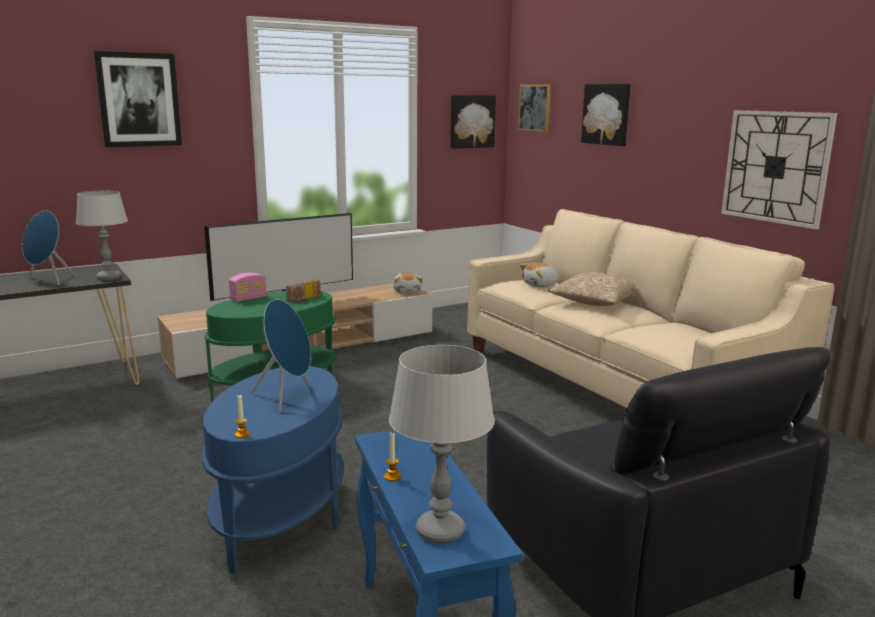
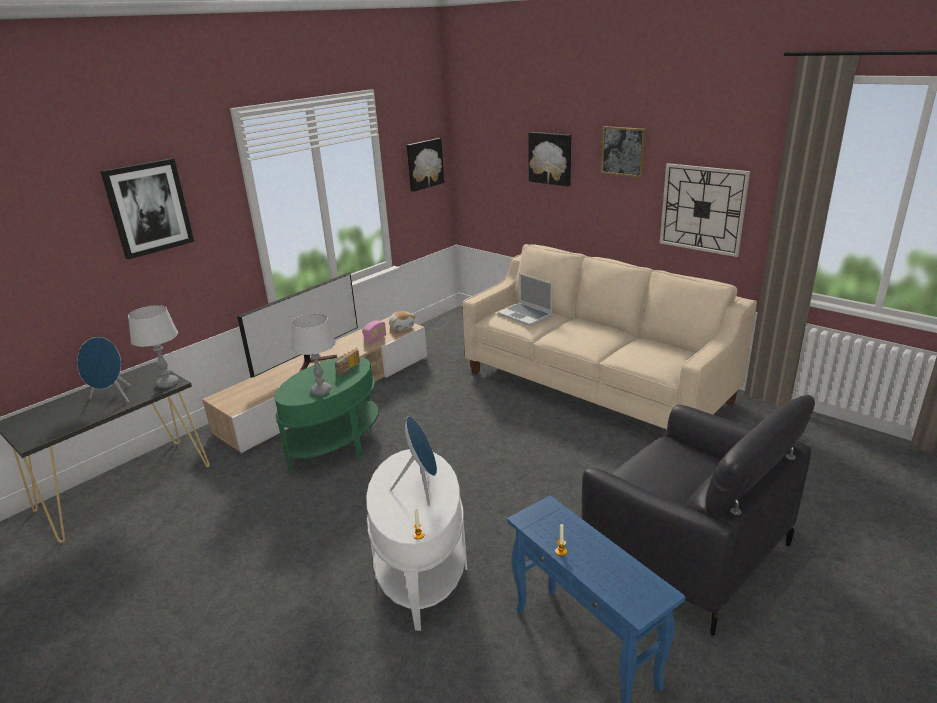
camera: 15 degrees left, 10 degrees up
(248, 299) = (300, 377): radio -> radio (375, 339)
(280, 518) = (421, 572): blue side table -> white side table
(440, 531) = (625, 592): grey table lamp -> grey table lamp (321, 391)
(535, 108) = (478, 148): picture -> picture (623, 151)
(540, 285) = (526, 315): plush toy -> laptop
(594, 303) = (577, 329): pillow -> none

